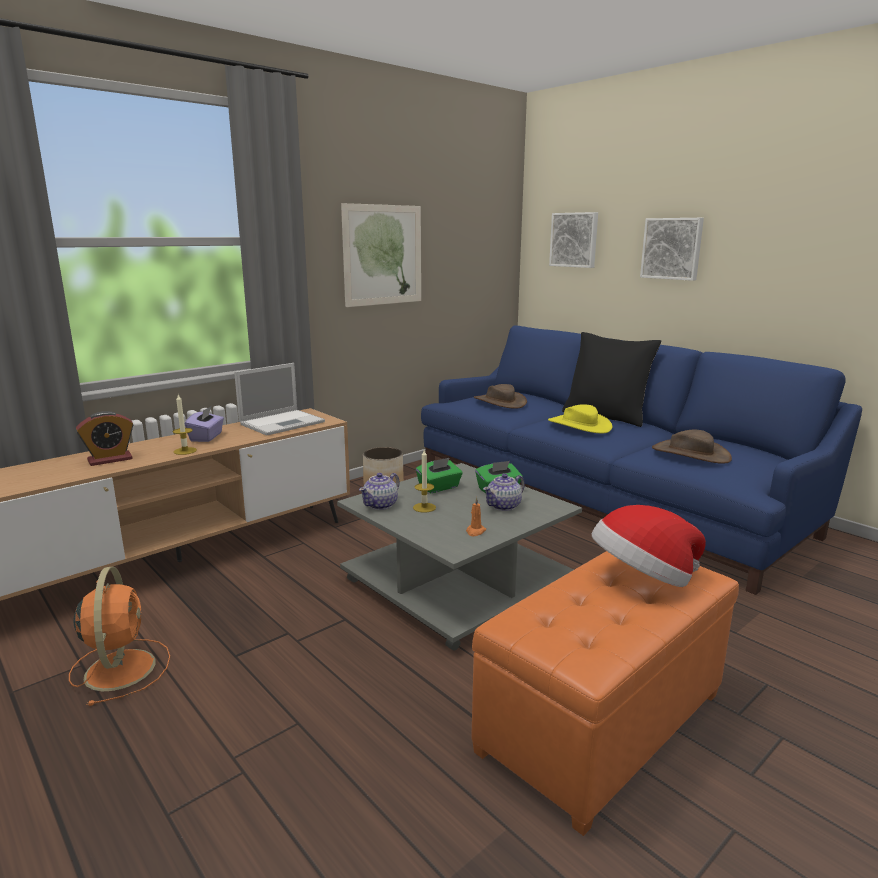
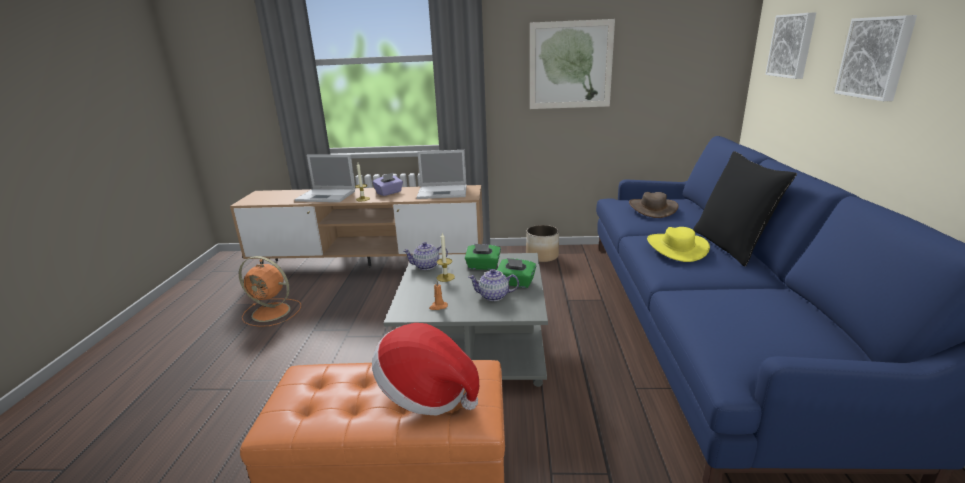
camera: 45 degrees right, 5 degrees up
(110, 459) = (327, 196): alarm clock -> laptop
(121, 668) = (272, 312): orange fan -> orange fan turned 75 degrees clockwise
(690, 453) = (733, 310): brown hat -> none

